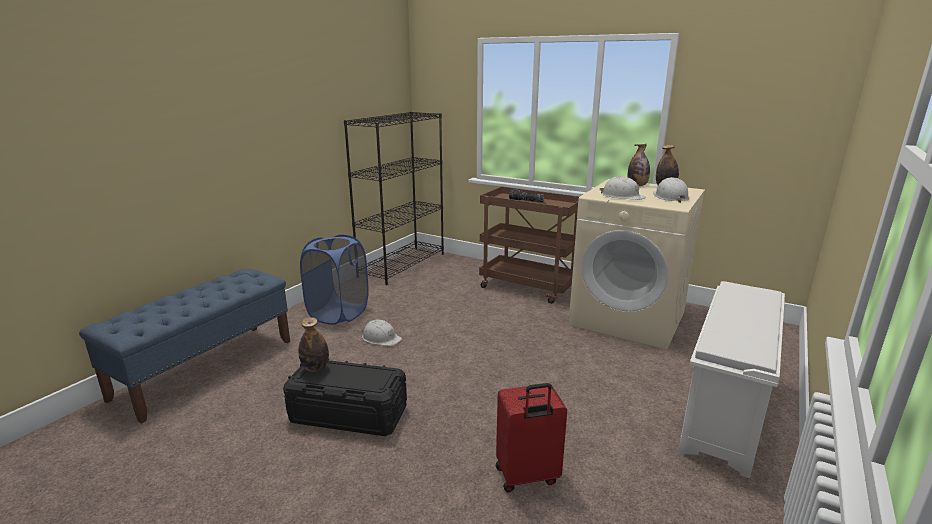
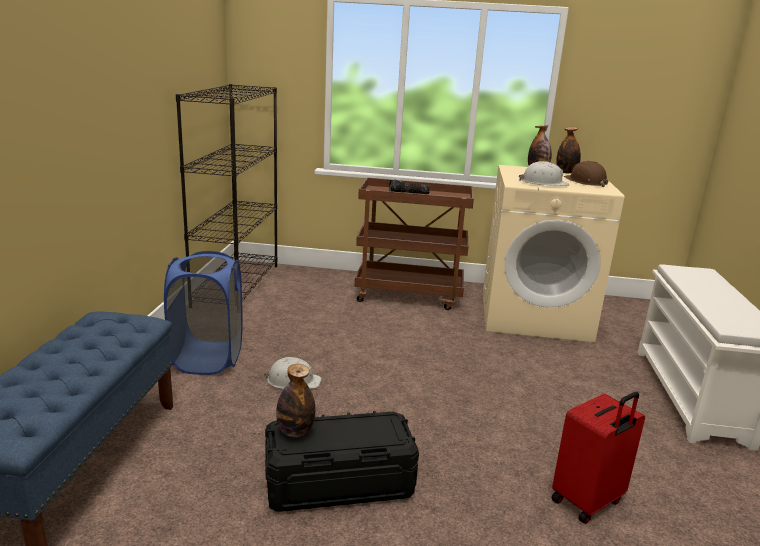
camera: 25 degrees left, 0 degrees up
(670, 197) = (585, 181): white hard hat -> brown hard hat

